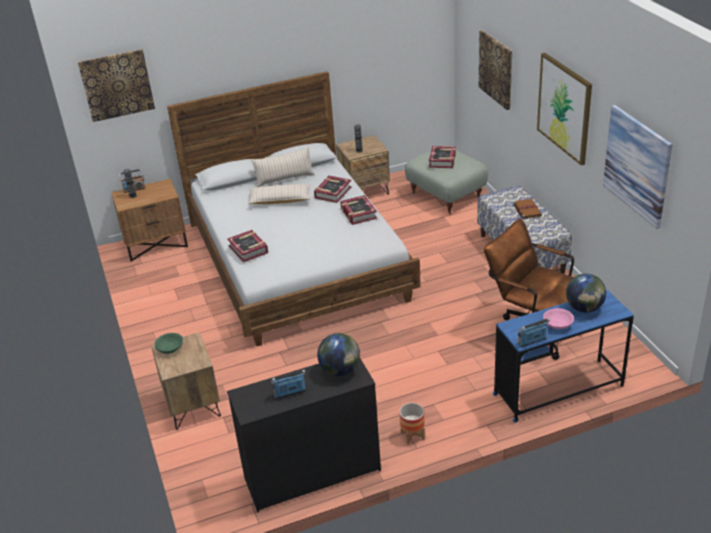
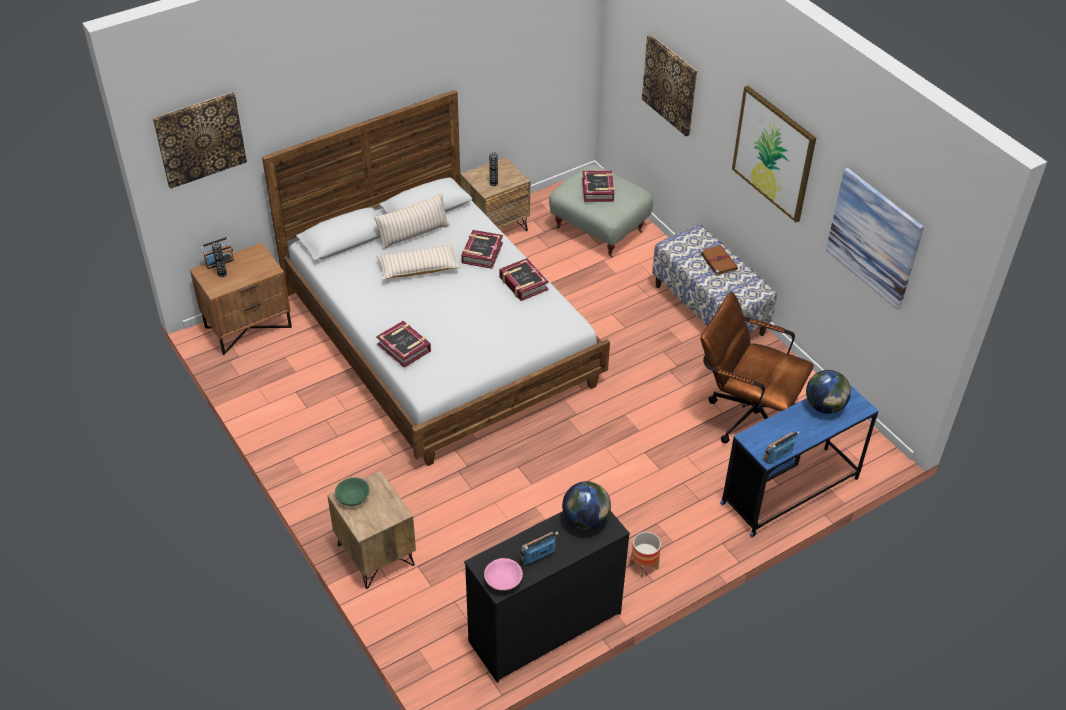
camera: 15 degrees left, 10 degrees up
(557, 325) = (801, 431): pink bowl -> pink bowl (503, 581)

